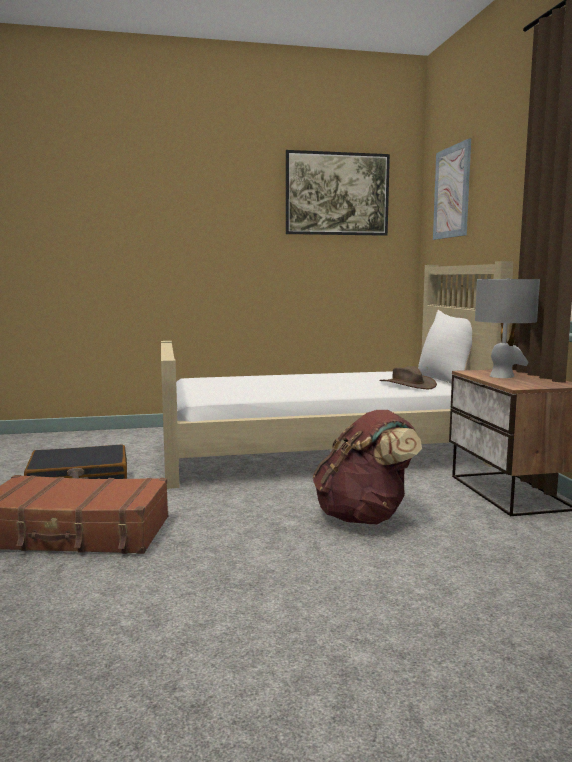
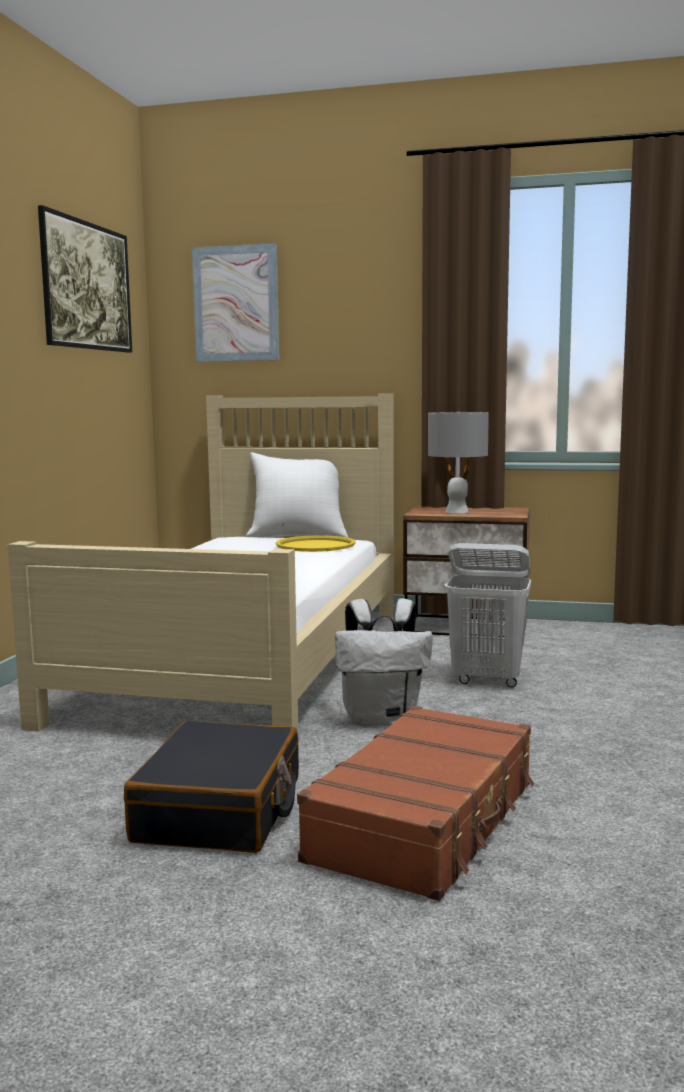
camera: 65 degrees left, 0 degrees up
(241, 499) = (382, 719): none -> white backpack
(364, 517) = (487, 680): brown backpack -> white laundry basket
(407, 385) = (315, 545): brown hat -> yellow tray

